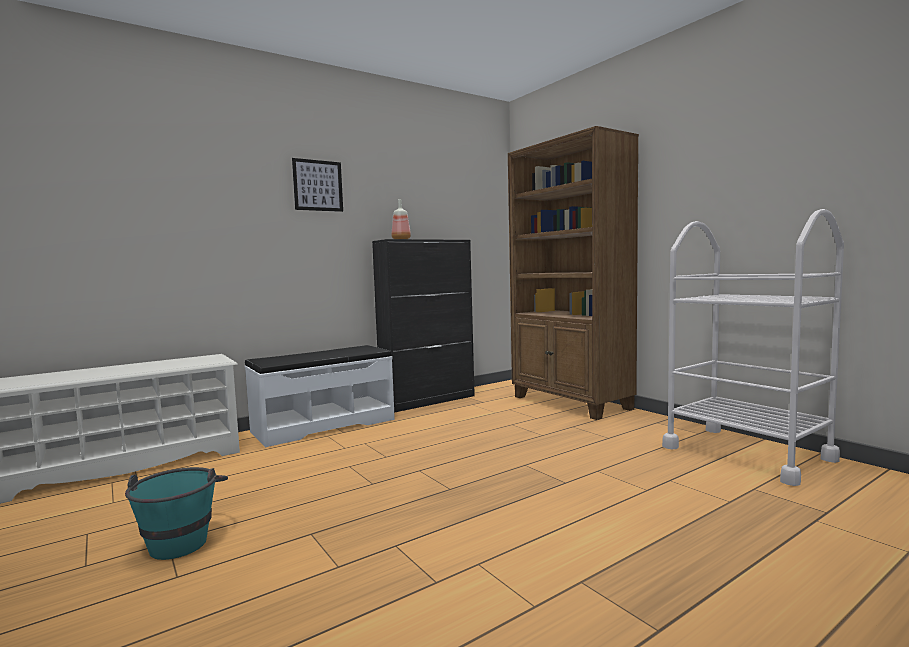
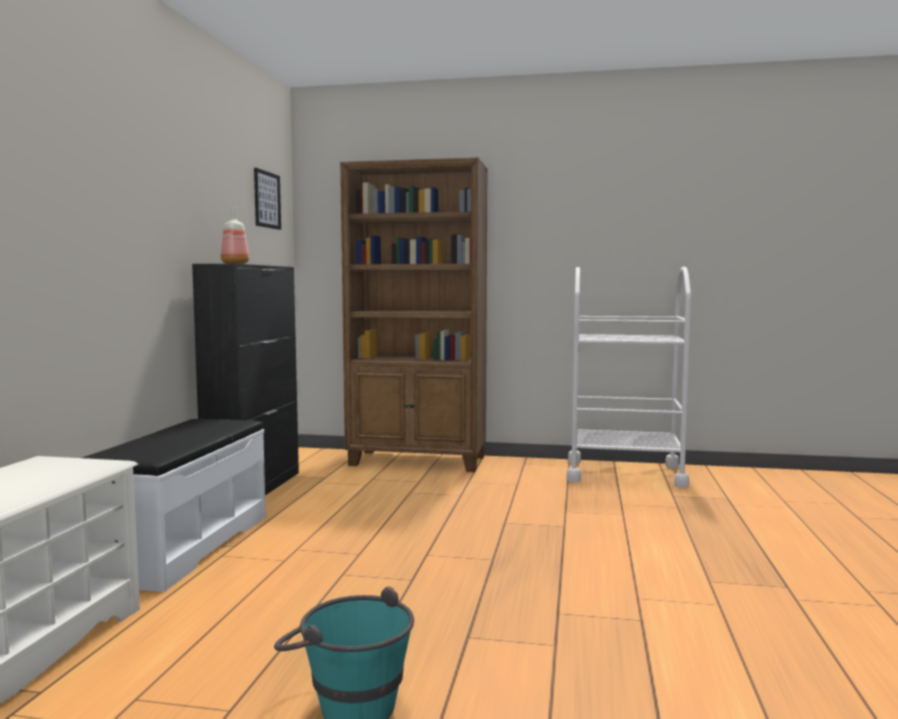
camera: 45 degrees left, 0 degrees up
(318, 185) = (135, 174): picture -> picture (267, 200)

